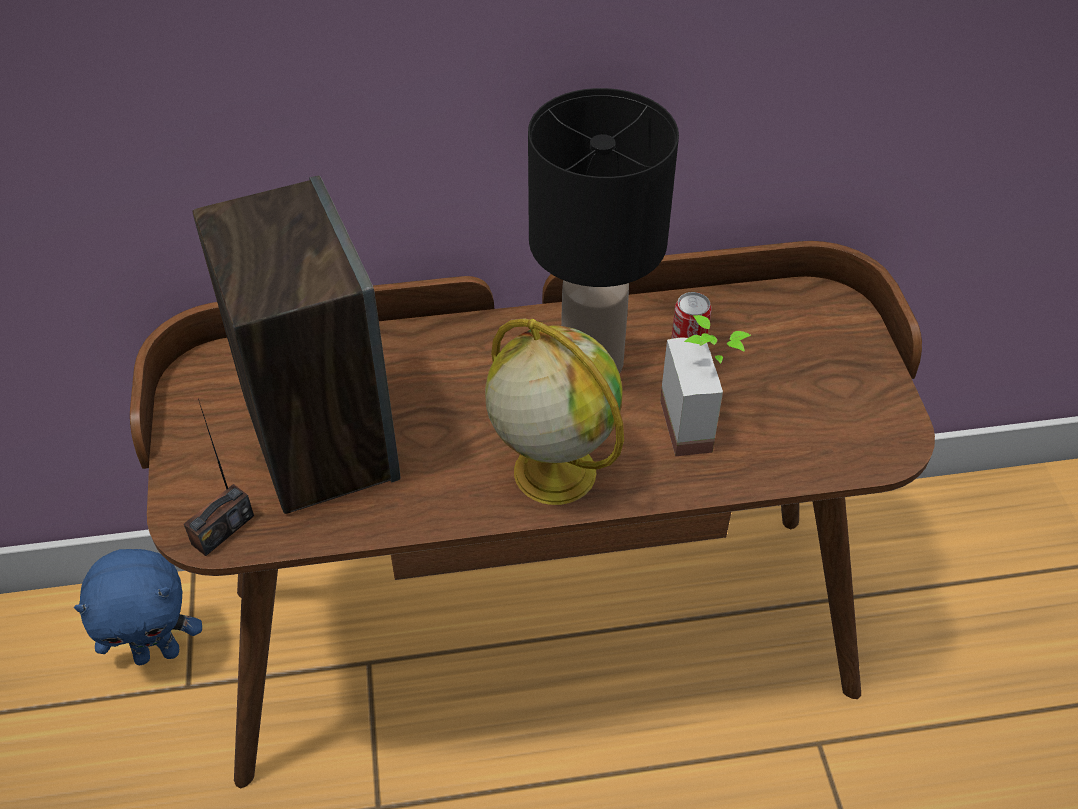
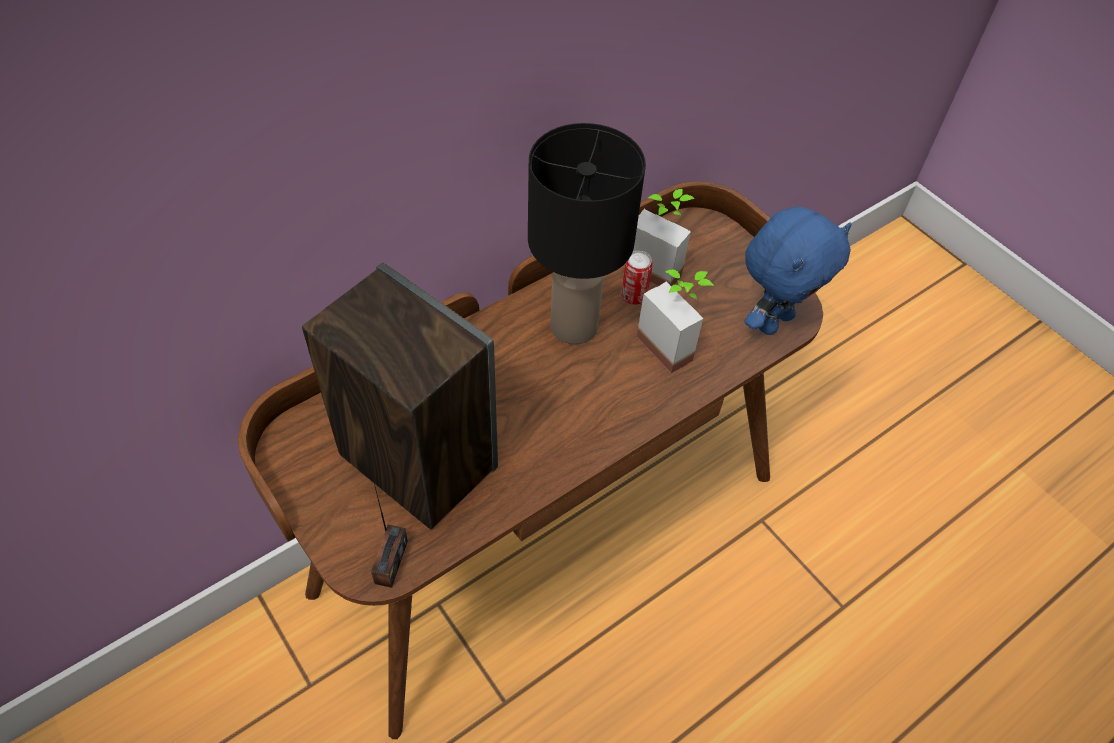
camera: 30 degrees left, 5 degrees up
(158, 652) = (270, 671): blue plush toy -> blue plush toy (773, 321)
(552, 470) = (597, 416): globe -> none
(742, 330) = (658, 265): none -> potted plant

